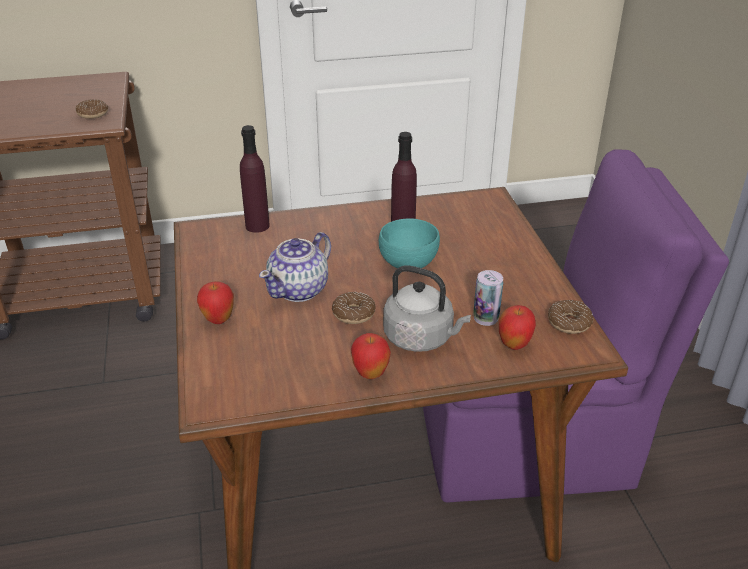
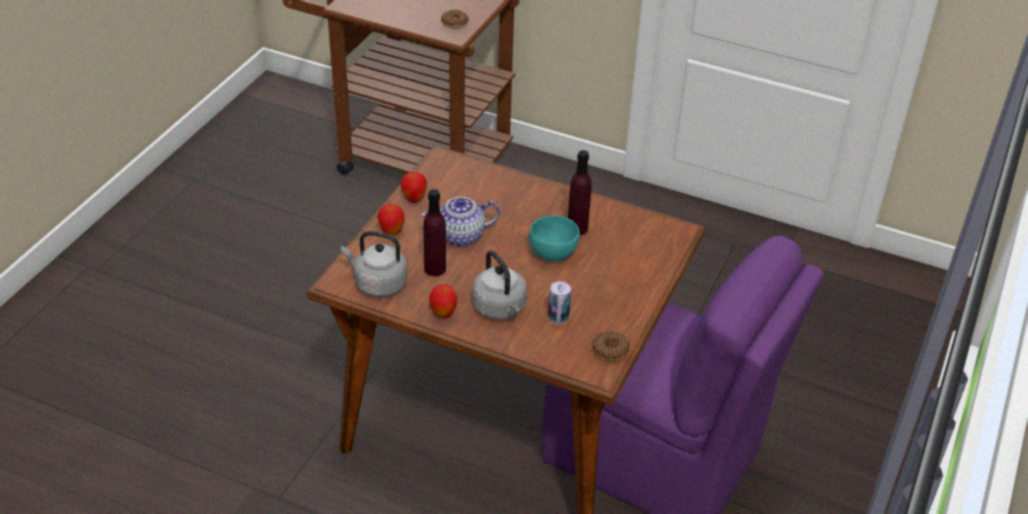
camera: 35 degrees right, 5 degrees up
(257, 226) = (483, 174): purple bottle -> purple bottle (435, 269)
(260, 380) = (377, 283): none -> grey kettle
(354, 314) = (477, 270): donut -> none
(514, 345) = (553, 344): apple -> apple (414, 199)

